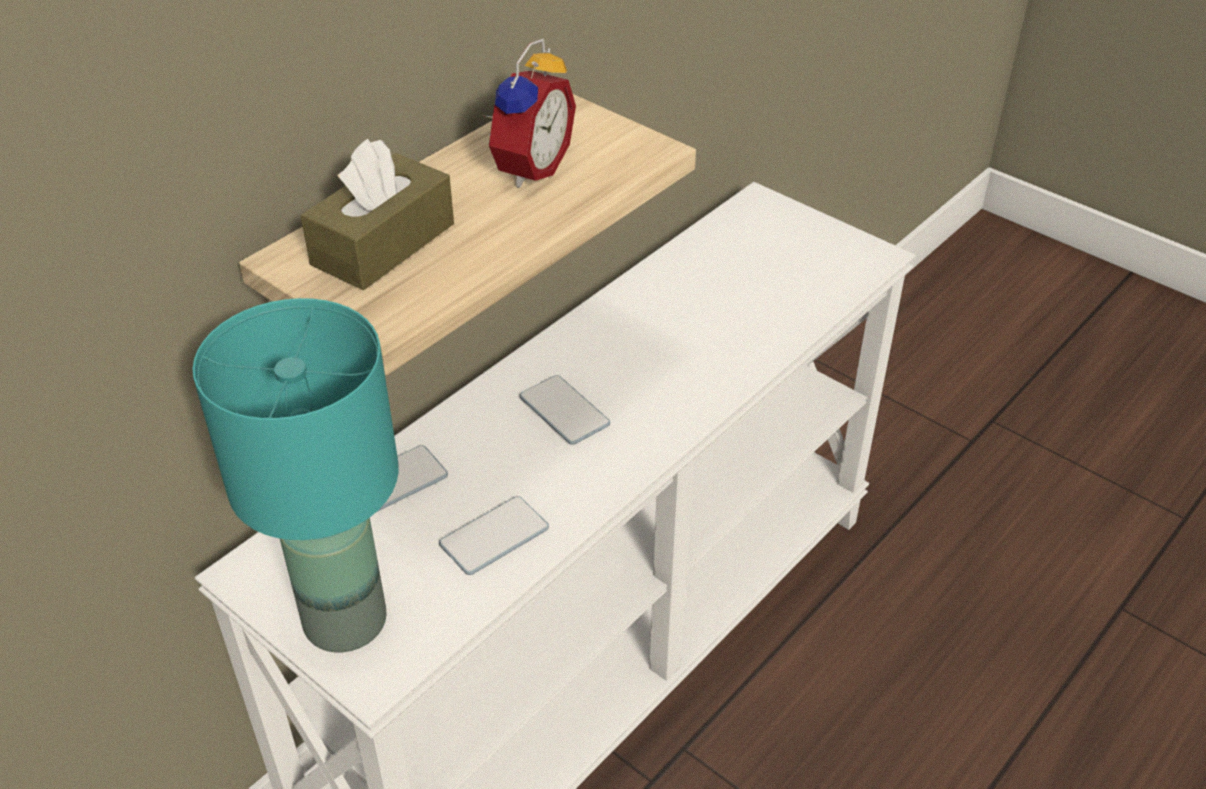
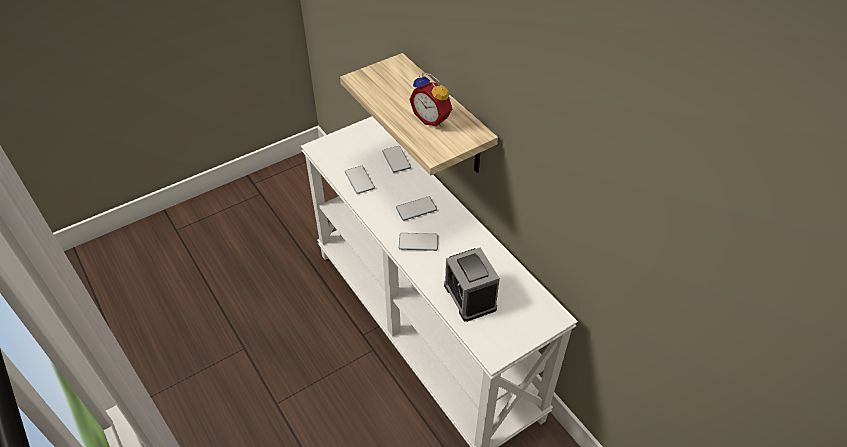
camera: 105 degrees right, 5 degrees up
(346, 622) = (340, 143): turquoise table lamp -> none
(383, 244) = (397, 80): brown tissue box -> none
(665, 389) = (418, 242): none -> phone
(770, 297) = (470, 297): none -> alarm clock

